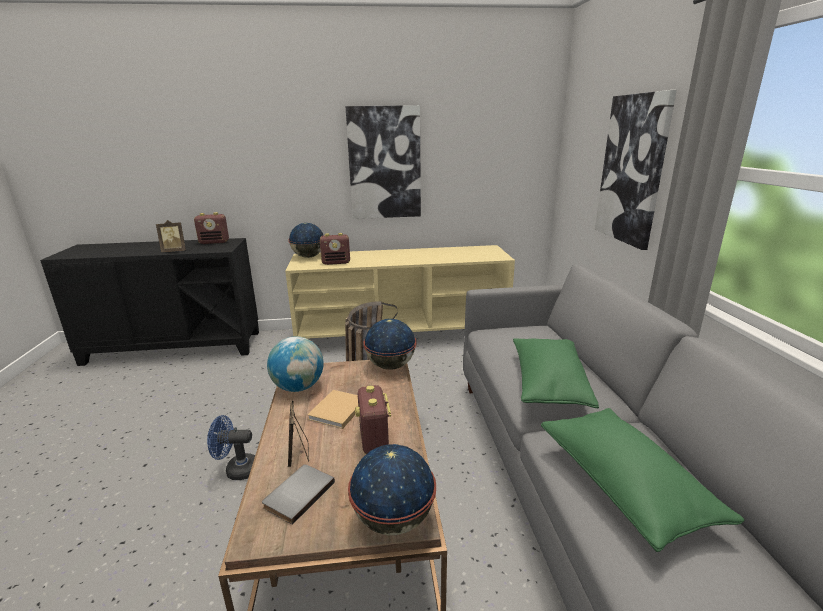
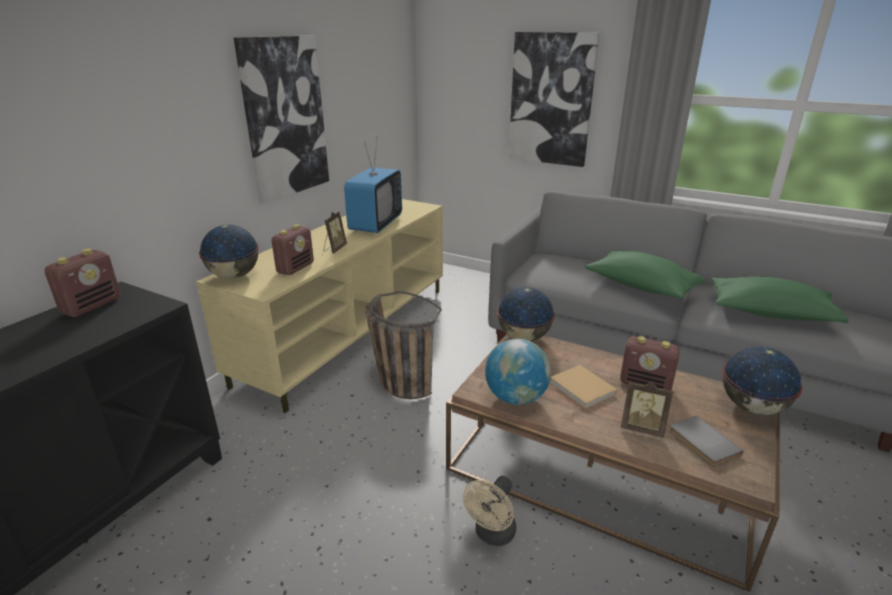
camera: 55 degrees left, 5 degrees up
(174, 251) = (71, 345): picture frame -> picture frame (334, 249)
(237, 470) = (492, 535): blue fan -> beige fan
(437, 257) = (376, 224): none -> television

